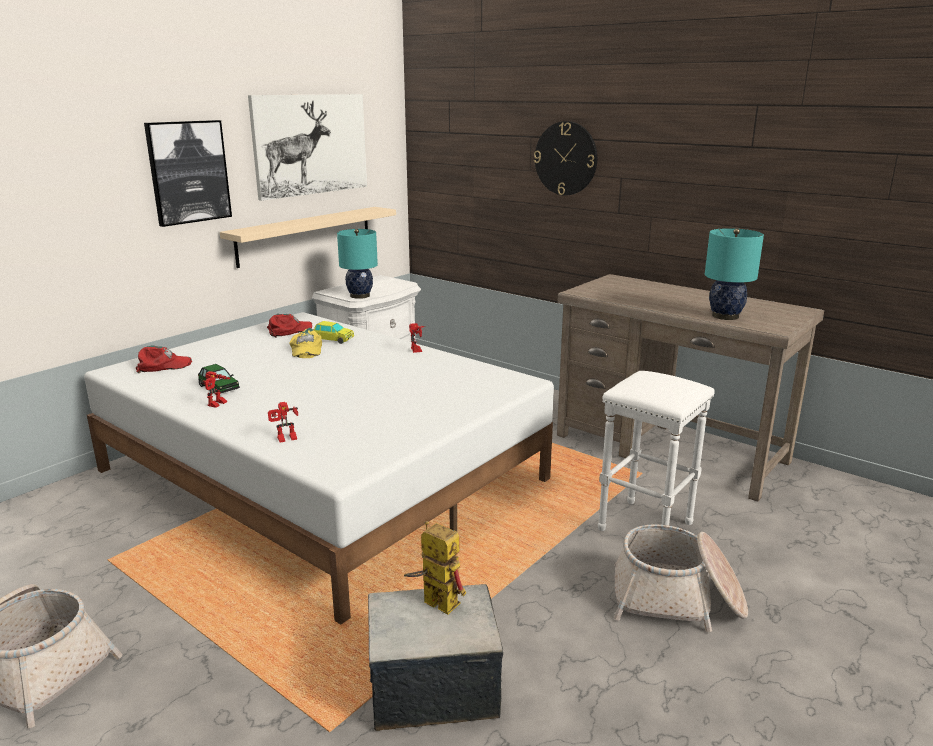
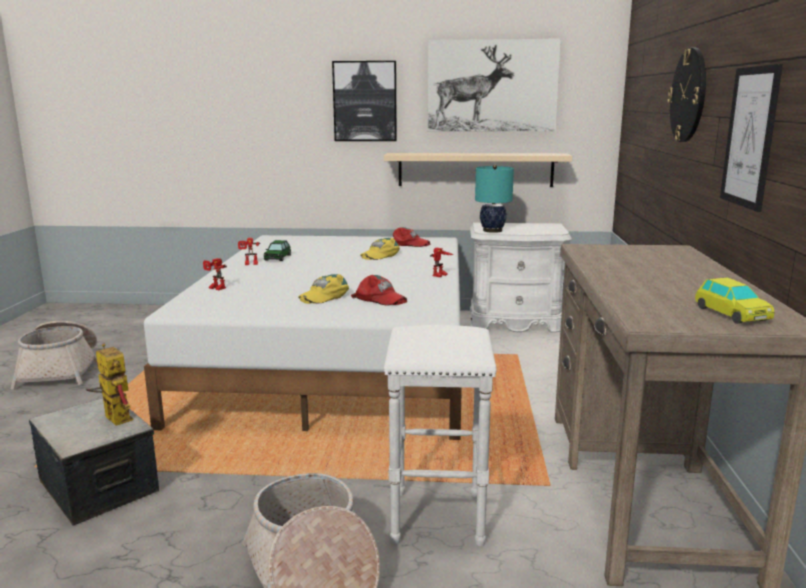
camera: 55 degrees right, 5 degrees down
(163, 365) = (294, 241): red cap -> red cap (380, 298)
(333, 339) = (414, 255): toy car -> toy car (731, 314)
(404, 401) = (324, 296): none -> yellow cap
(433, 602) = (113, 417): toy robot -> toy robot turned 45 degrees counterclockwise
(679, 195) = (750, 137): none -> picture
(725, 316) = (644, 298): turquoise table lamp -> none

